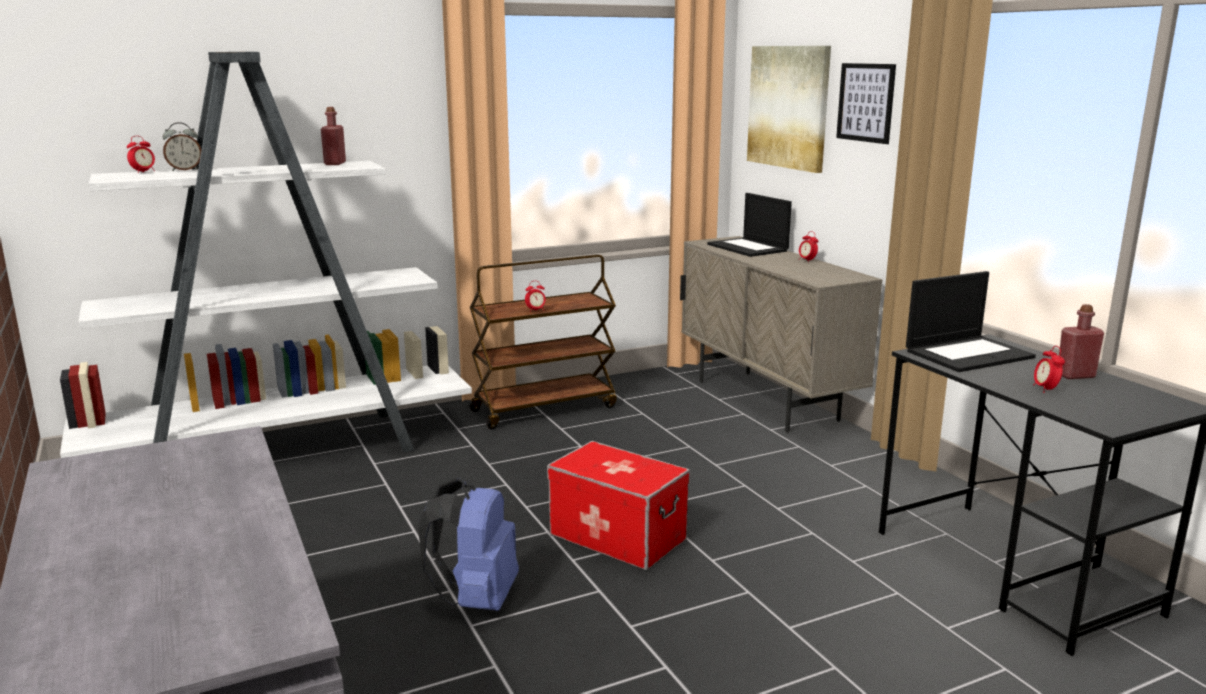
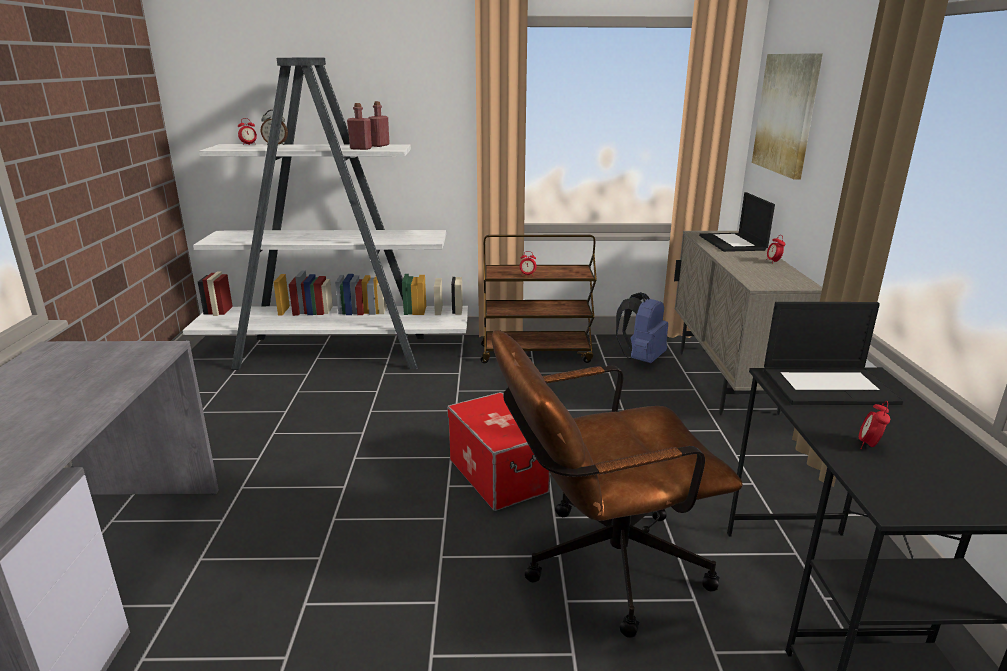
camera: 25 degrees right, 5 degrees up
(476, 599) = (355, 499): blue backpack -> blue backpack (641, 359)
(793, 589) = (599, 565): none -> brown office chair
(866, 102) = (840, 112): picture -> none
(1075, 375) = (928, 436): red bottle -> red bottle (361, 148)

